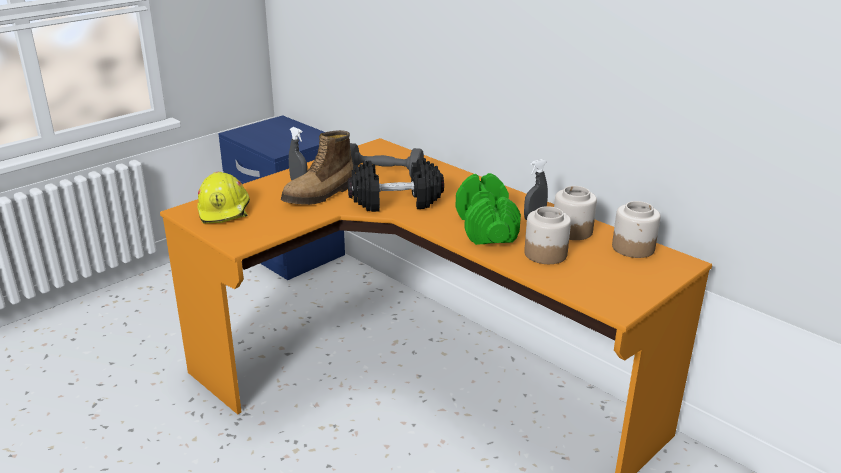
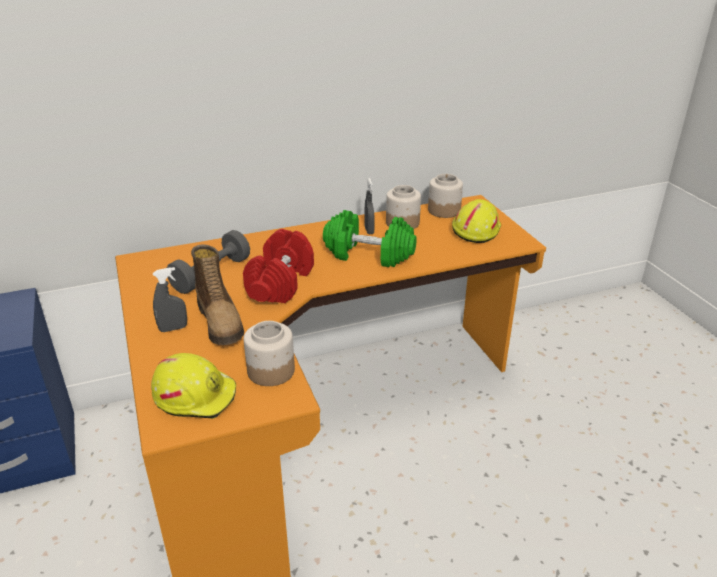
camera: 65 degrees left, 5 degrees up
(395, 202) = (281, 283): black dumbbell -> red dumbbell
(545, 254) = (430, 243): jar -> jar (270, 371)
(609, 274) = (475, 230): none -> yellow hard hat

